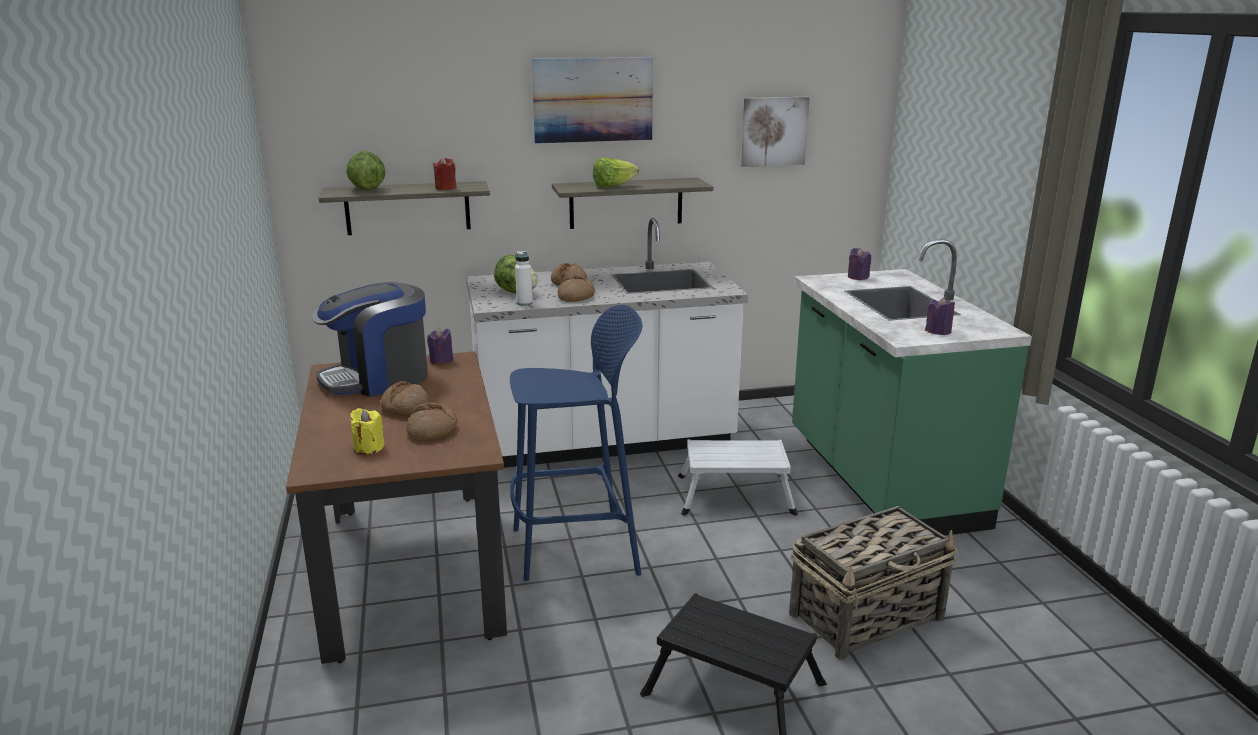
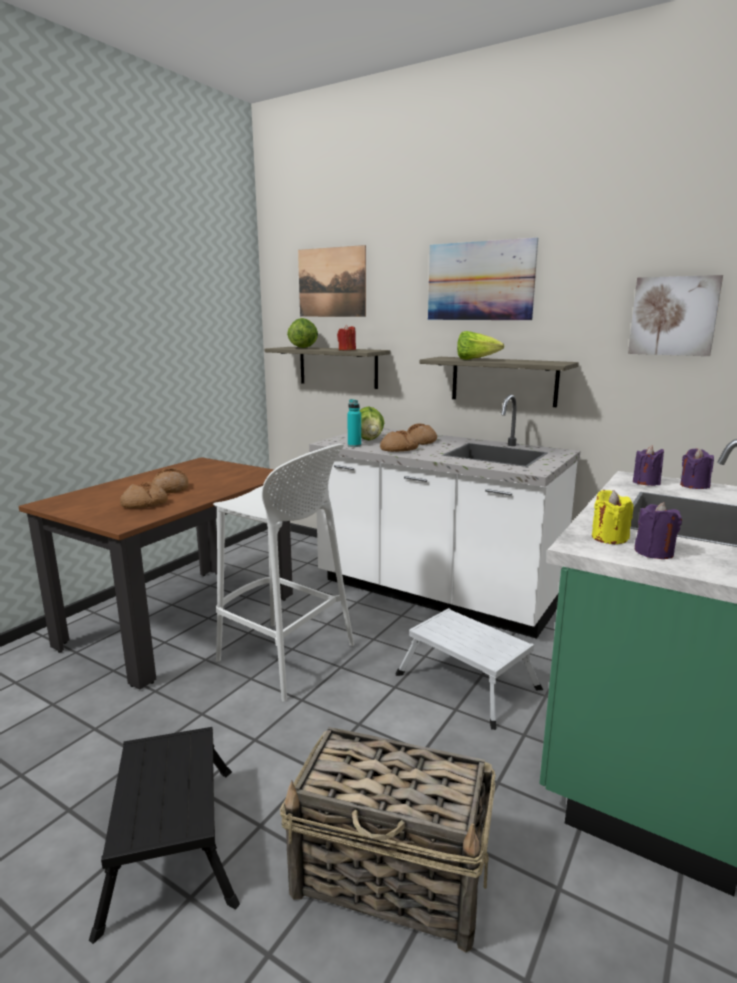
camera: 45 degrees right, 5 degrees down
(368, 448) = (97, 501): yellow candle -> yellow candle (609, 538)
(378, 378) = (205, 471): coffee machine -> none
(389, 100) = (331, 282): none -> picture
(441, 360) = (260, 472): purple candle -> purple candle (646, 482)
(524, 303) = (354, 445): white bottle -> turquoise bottle
(578, 547) = (285, 657): blue stool -> white stool

